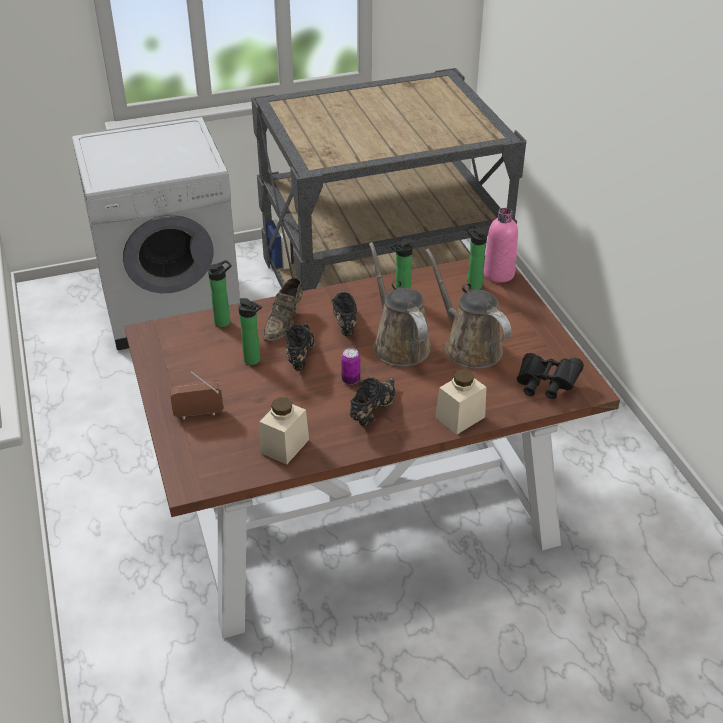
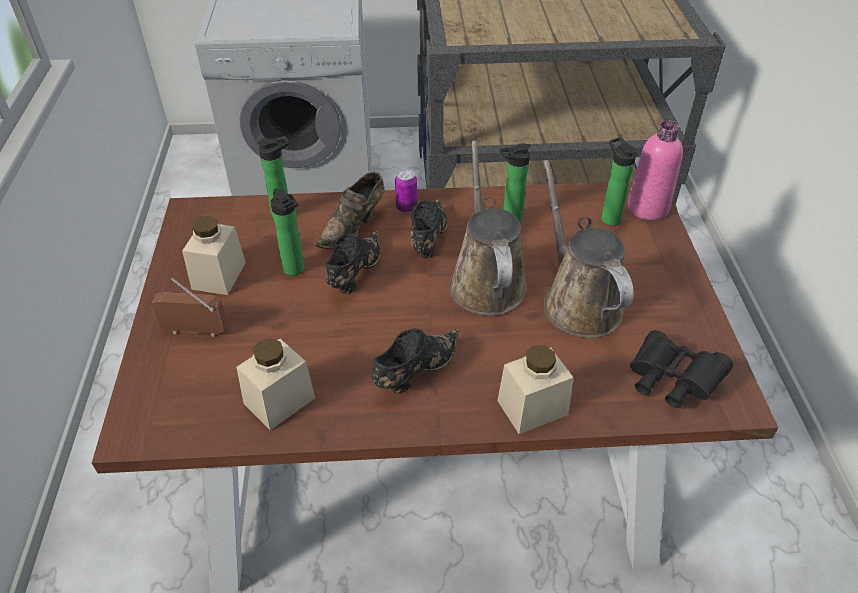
camera: 15 degrees right, 5 degrees up
(196, 374) = (219, 275): none -> beige jar
(350, 380) = (404, 320): can -> can (406, 208)

